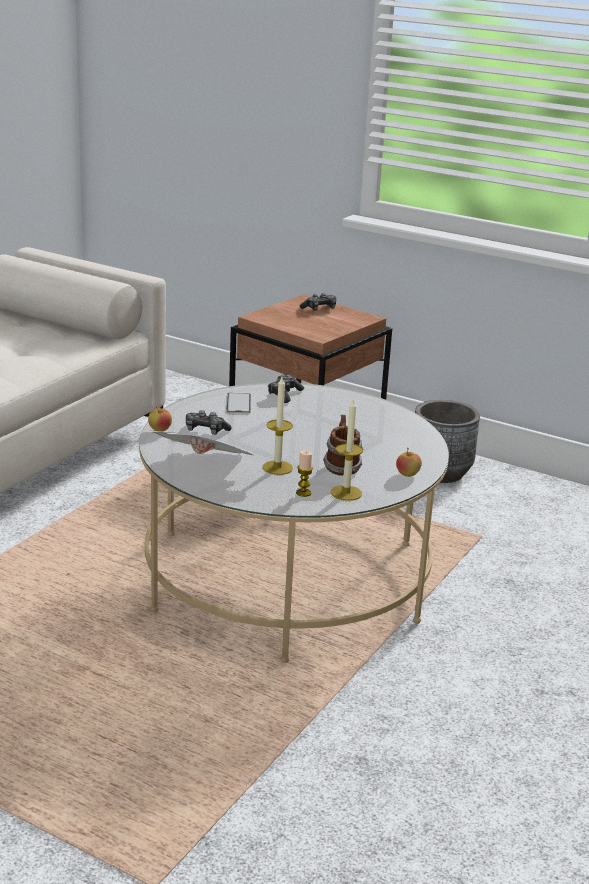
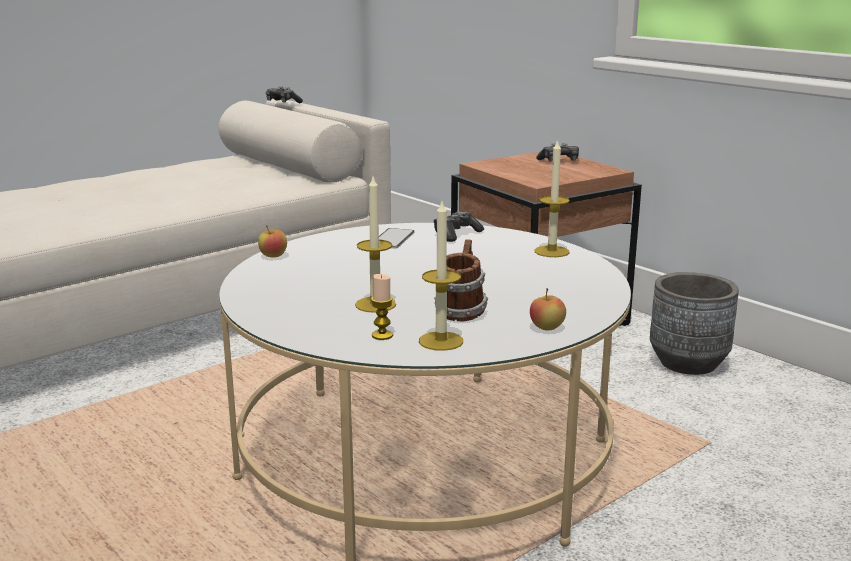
camera: 20 degrees right, 5 degrees down
(202, 471) = (277, 300): newspaper -> none
(205, 430) = (326, 261): game controller -> game controller (282, 102)
(367, 406) = (551, 251): none -> candle

